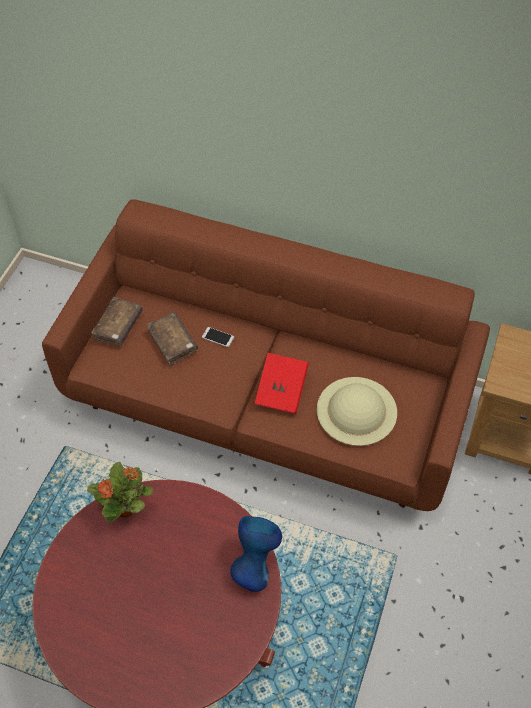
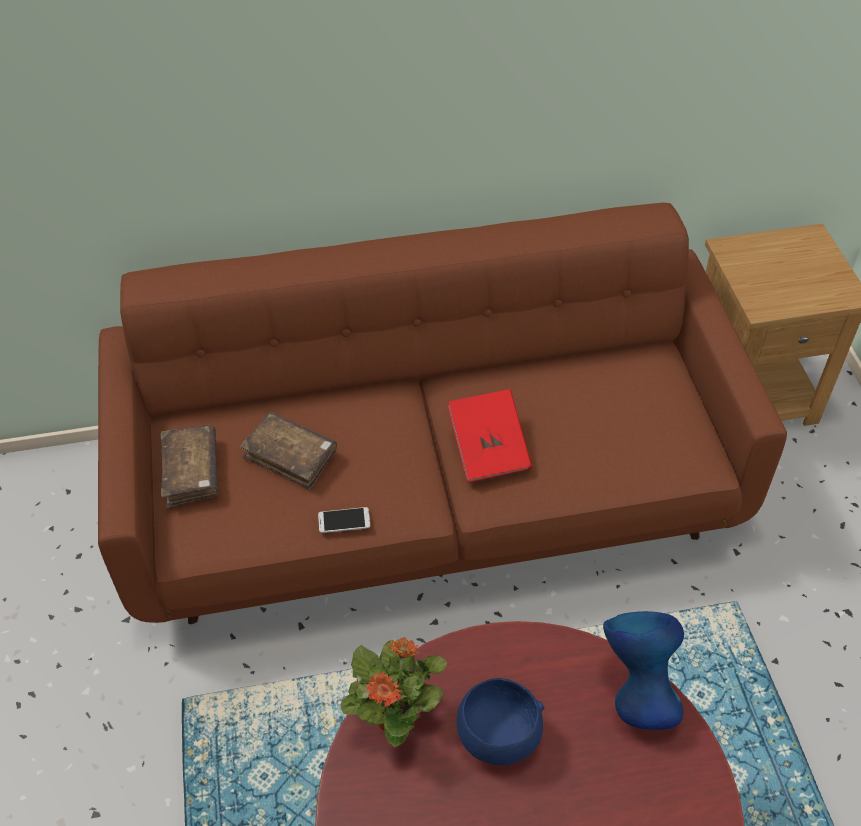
camera: 30 degrees left, 5 degrees down
(167, 546) = (496, 737): none -> blue bowl
(218, 337) = (350, 421): phone -> phone (344, 520)
(356, 410) = (604, 427): beige hat -> none

